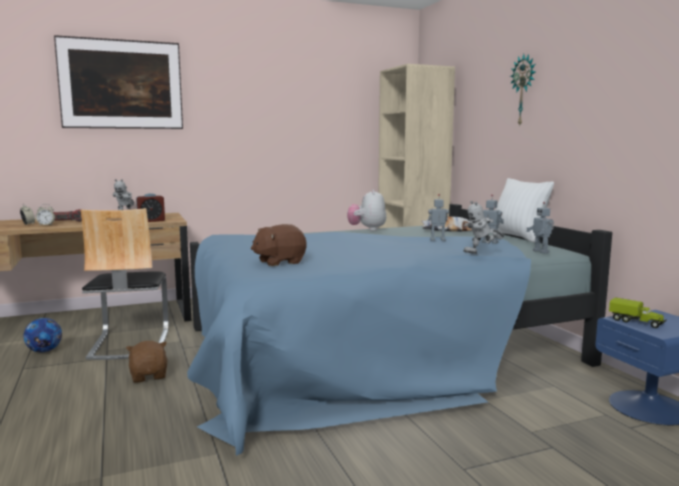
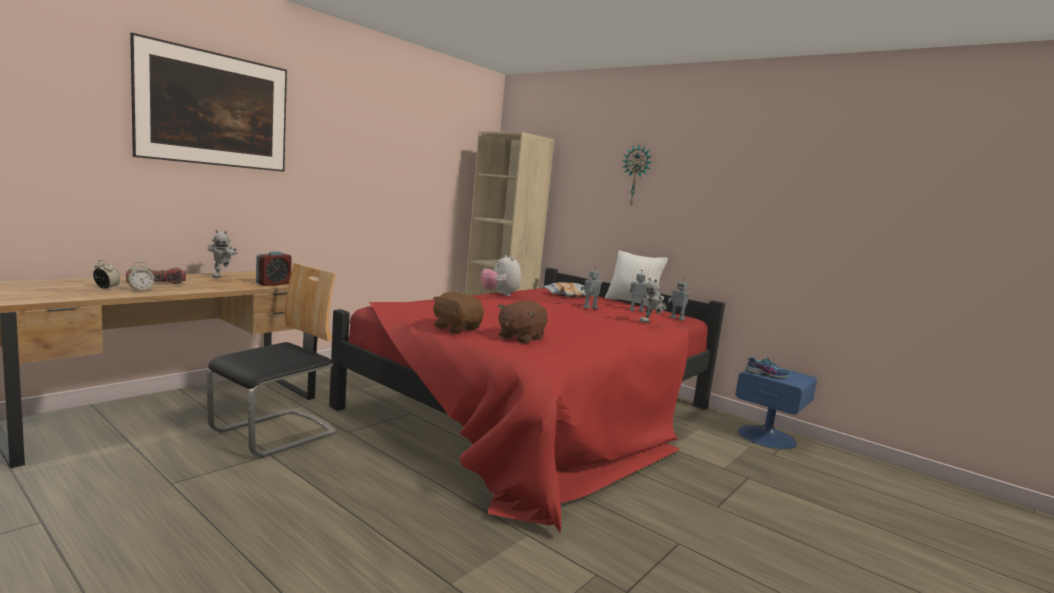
camera: 30 degrees left, 0 degrees up
(44, 351) = (170, 456): football -> none
(129, 343) = (275, 433): chair -> chair turned 105 degrees counterclockwise
(149, 376) = (353, 468): brown plush toy -> brown plush toy (456, 328)
(374, 350) = (538, 413): blue bed -> red bed
(636, 322) = (767, 374): toy truck -> shoe

